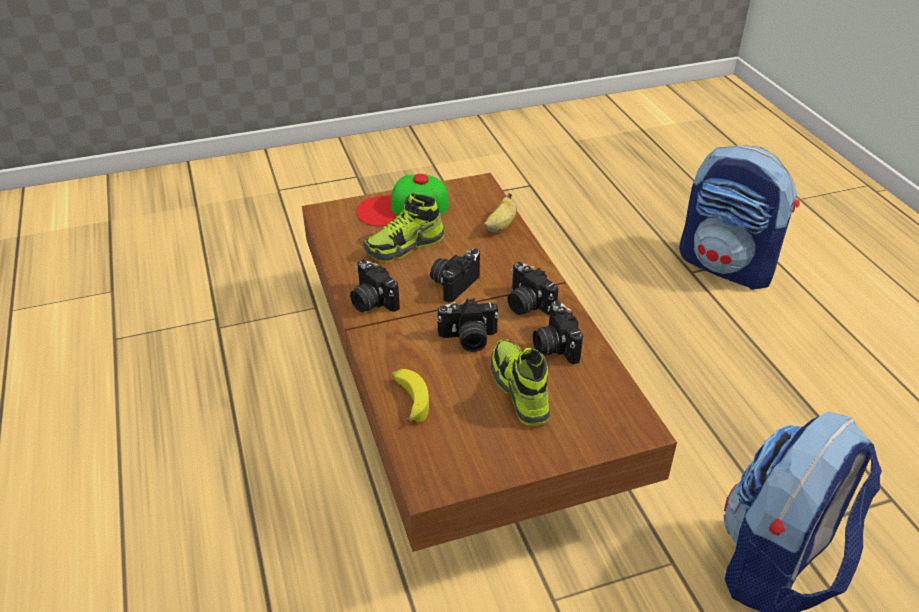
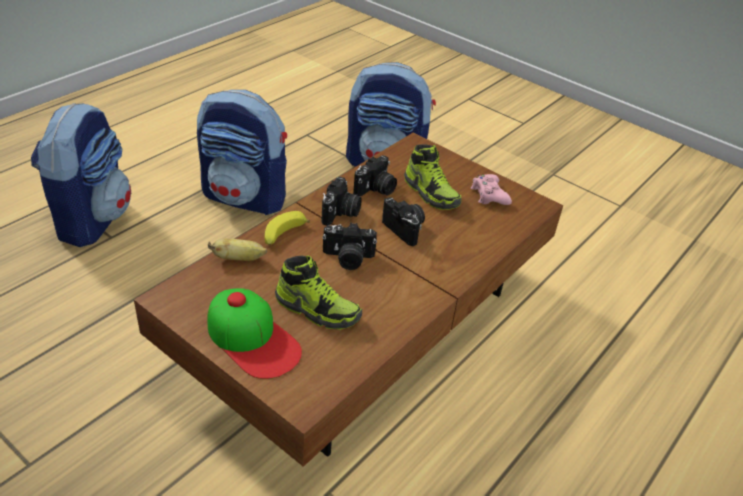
camera: 125 degrees left, 0 degrees up
(371, 301) = (412, 297): camera -> none
(409, 400) = (488, 236): banana -> banana (284, 235)
(481, 444) = (489, 195): none -> pink game controller
(519, 390) = (431, 193): shoe -> shoe turned 75 degrees counterclockwise
(731, 380) = (246, 197): none -> backpack

